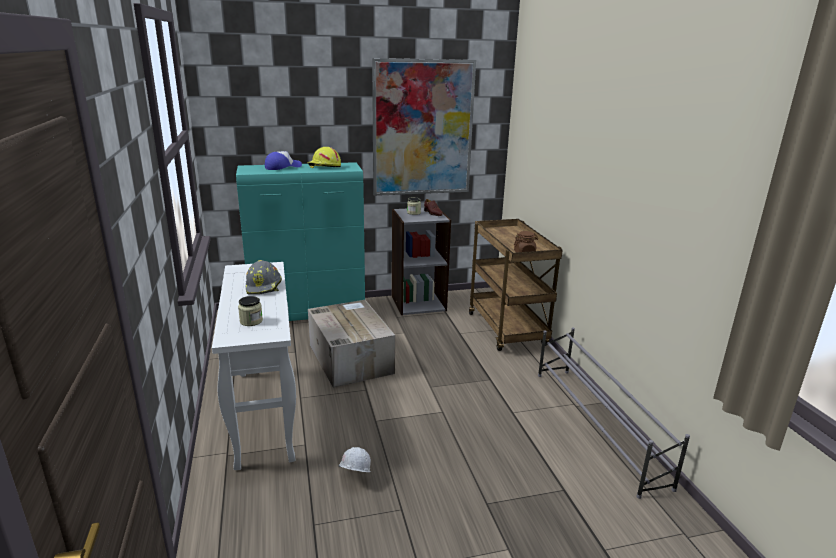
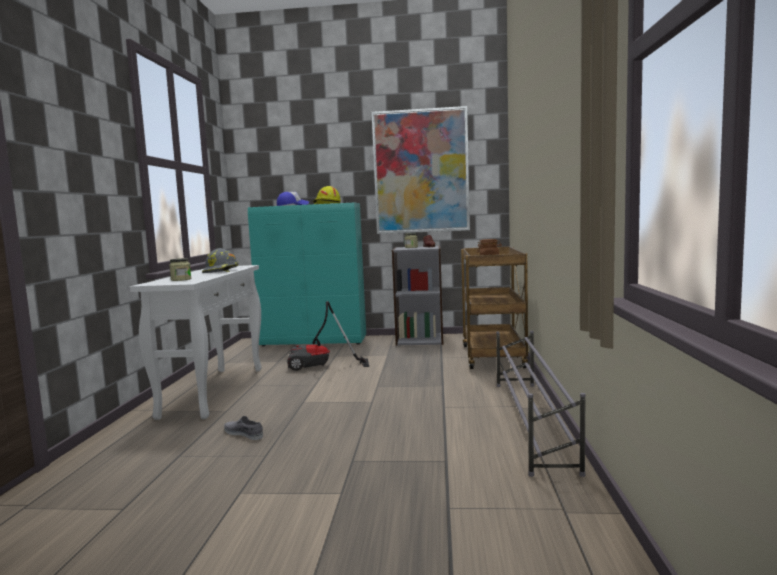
camera: 20 degrees right, 15 degrees down
(349, 358) = (321, 366): cardboard box -> vacuum cleaner
(354, 479) = (244, 433): white hard hat -> grey shoe

